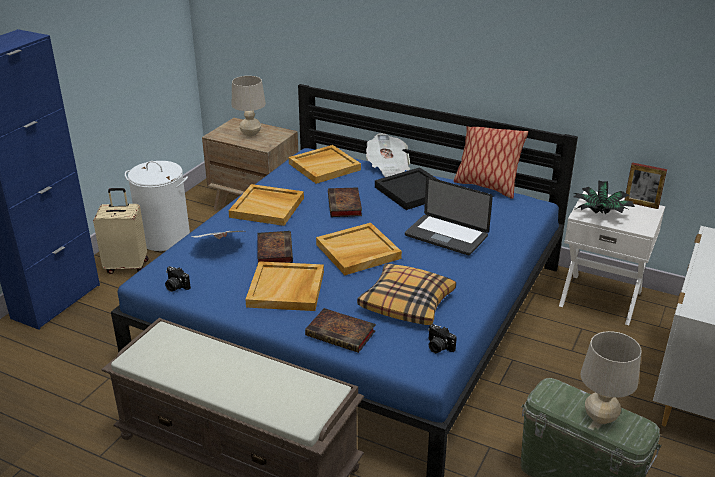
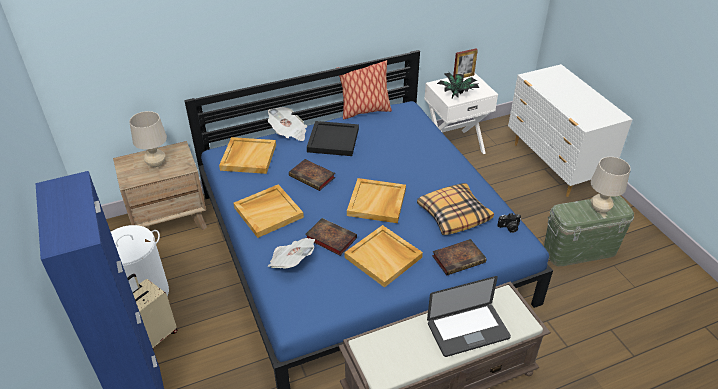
camera: 50 degrees left, 10 degrees up
(176, 286) = (319, 311): camera -> none
(446, 236) = (403, 158): laptop -> laptop (468, 330)

